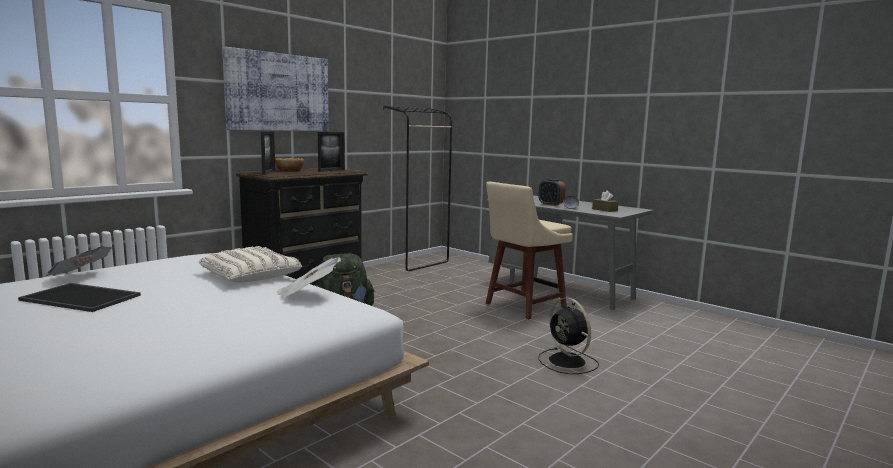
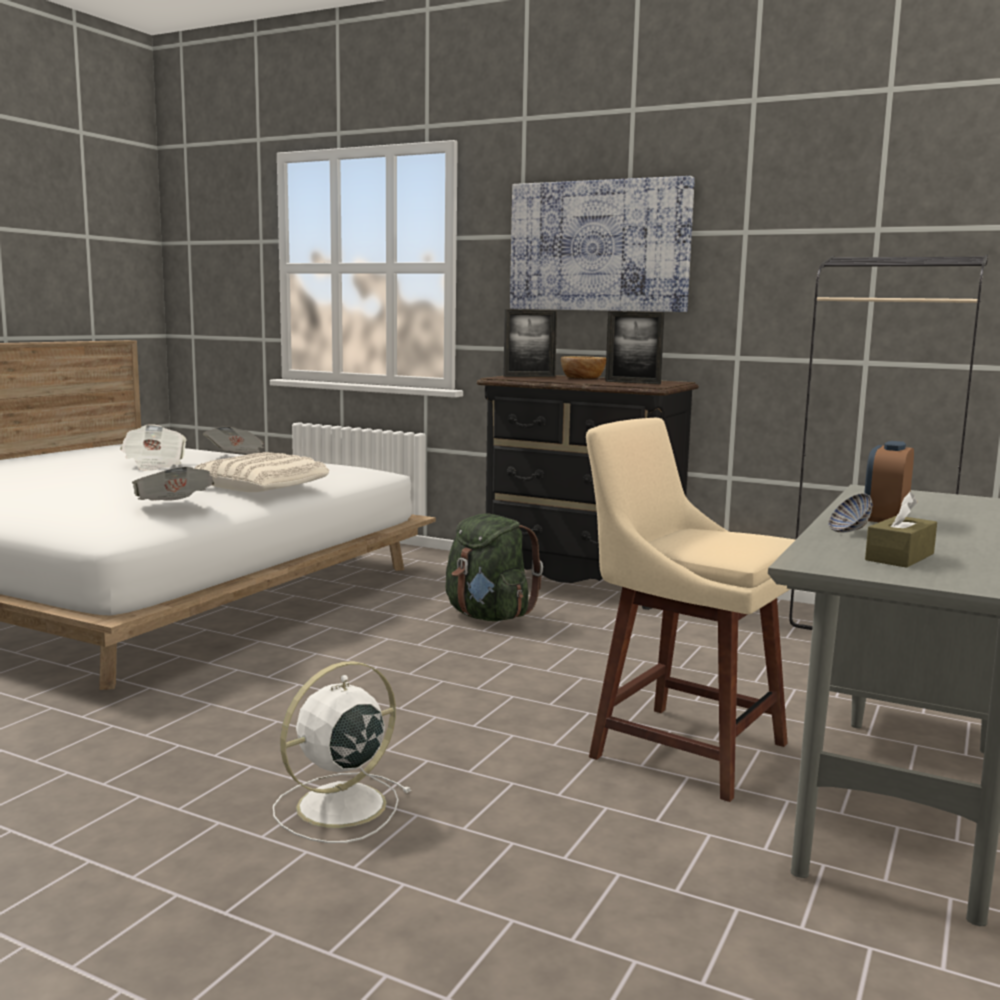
camera: 75 degrees right, 0 degrees up
(83, 297) = (154, 465): tray -> newspaper
(568, 362) = (338, 807): black fan -> white fan

